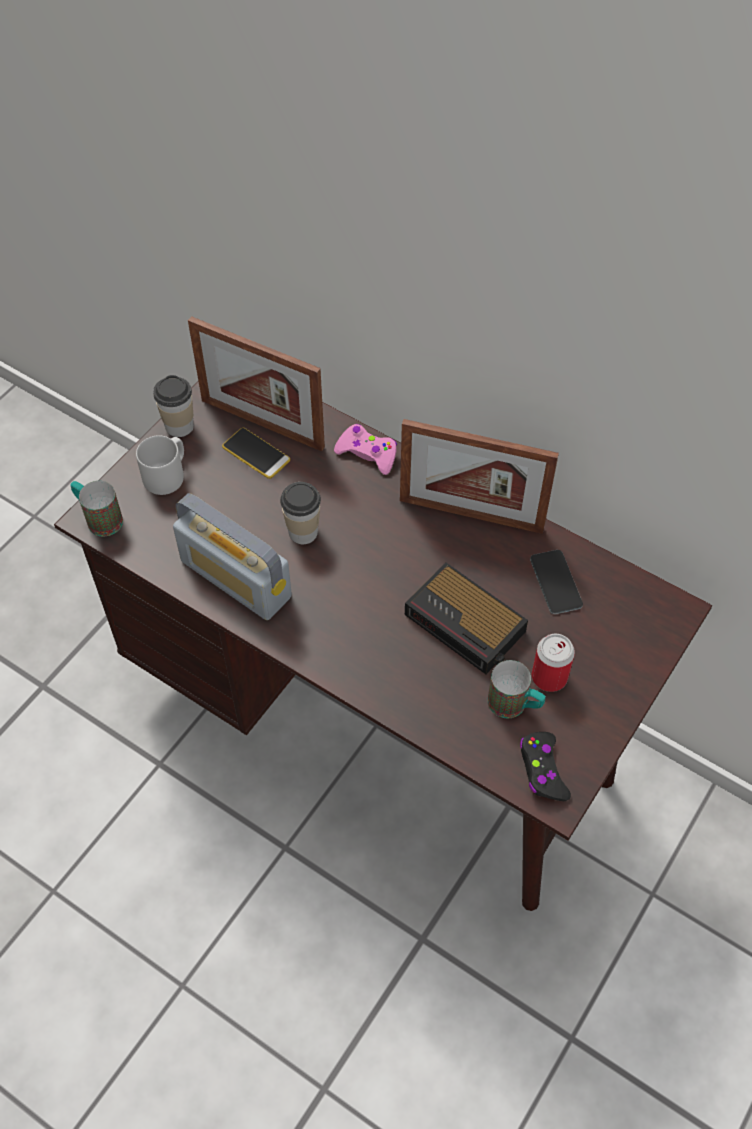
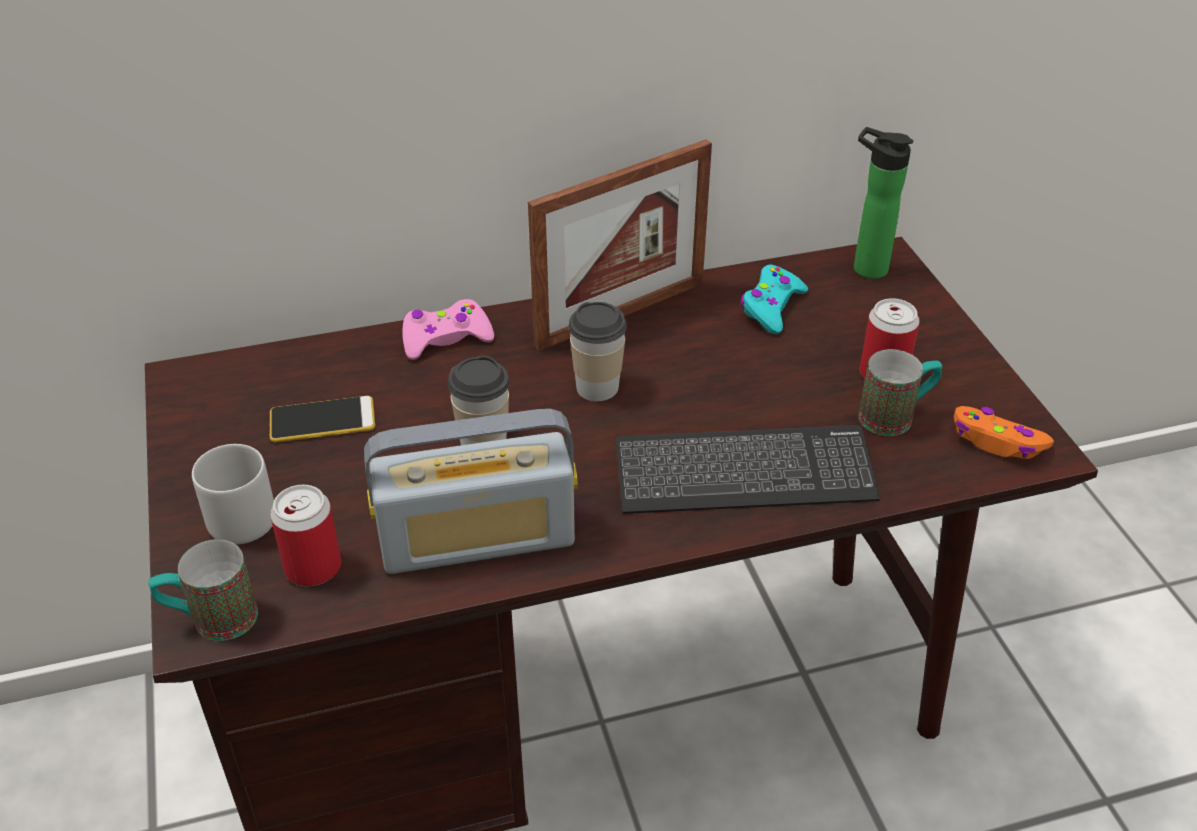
camera: 50 degrees left, 15 degrees down
(160, 529) = (313, 567): none -> can
(179, 426) = (186, 461): cup -> cup (597, 387)
(262, 423) = (288, 392): picture frame -> none
(391, 661) = (744, 475): none -> keyboard
(467, 624) = (757, 393): alarm clock -> none
(542, 770) = (997, 442): black game controller -> orange game controller
(556, 582) = (771, 307): phone -> turquoise game controller
(651, 605) = (865, 268): none -> bottle

